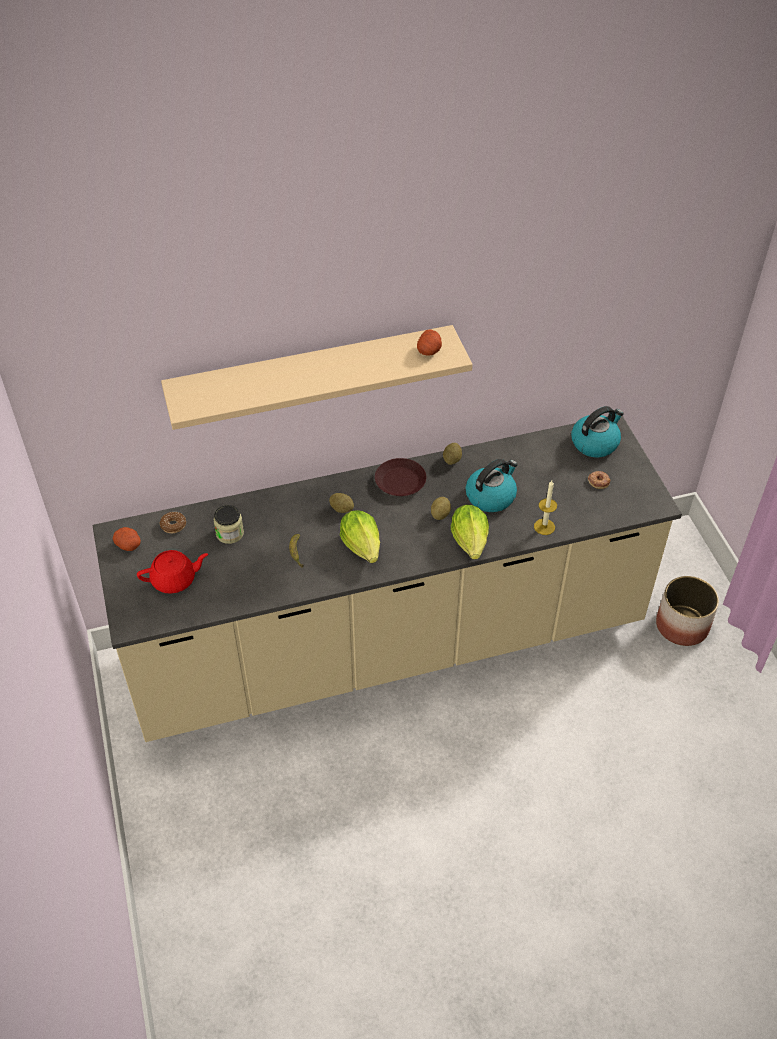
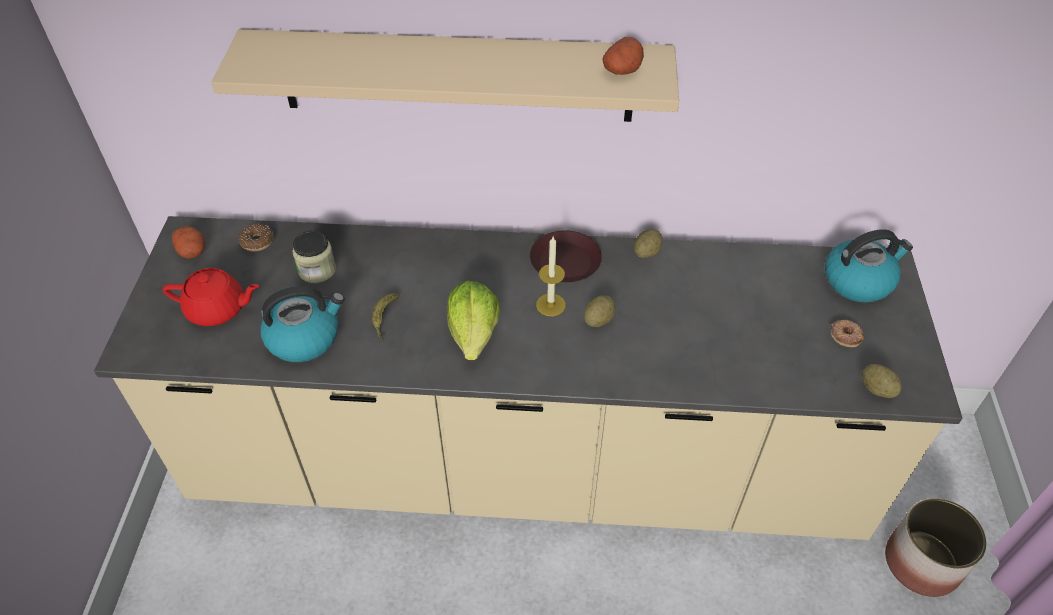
camera: 20 degrees right, 0 degrees up
(341, 509) = (472, 277): potato -> potato (877, 389)
(470, 541) = (624, 369): lettuce -> none
(491, 496) = (680, 314): kettle -> kettle (304, 337)
(544, 527) = (740, 378): candle -> candle (550, 305)

